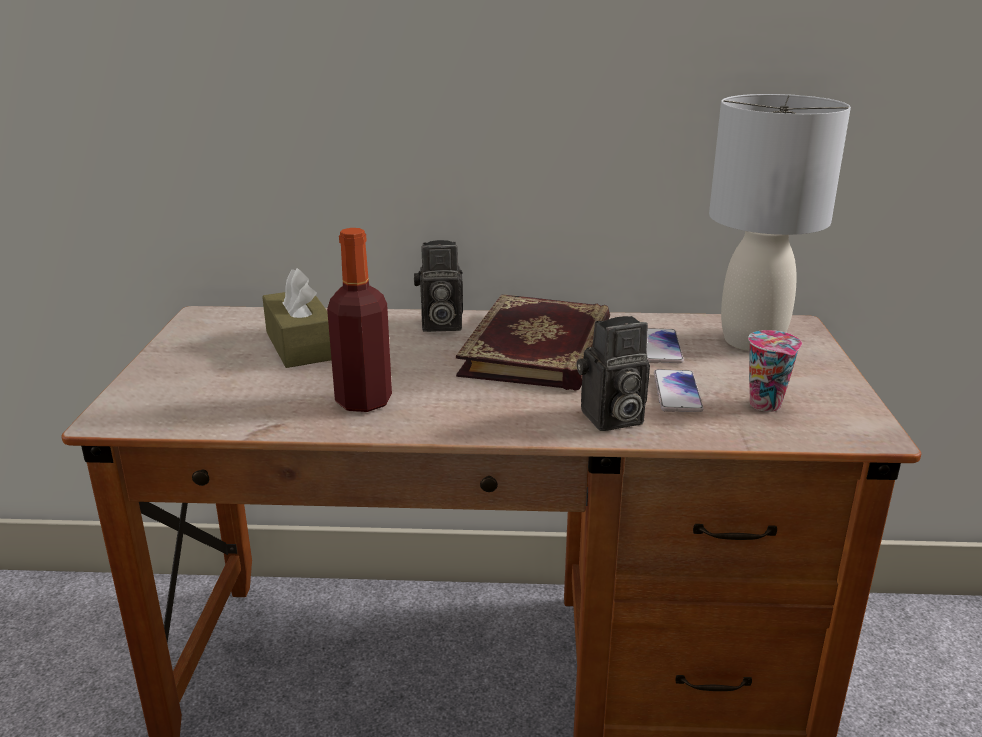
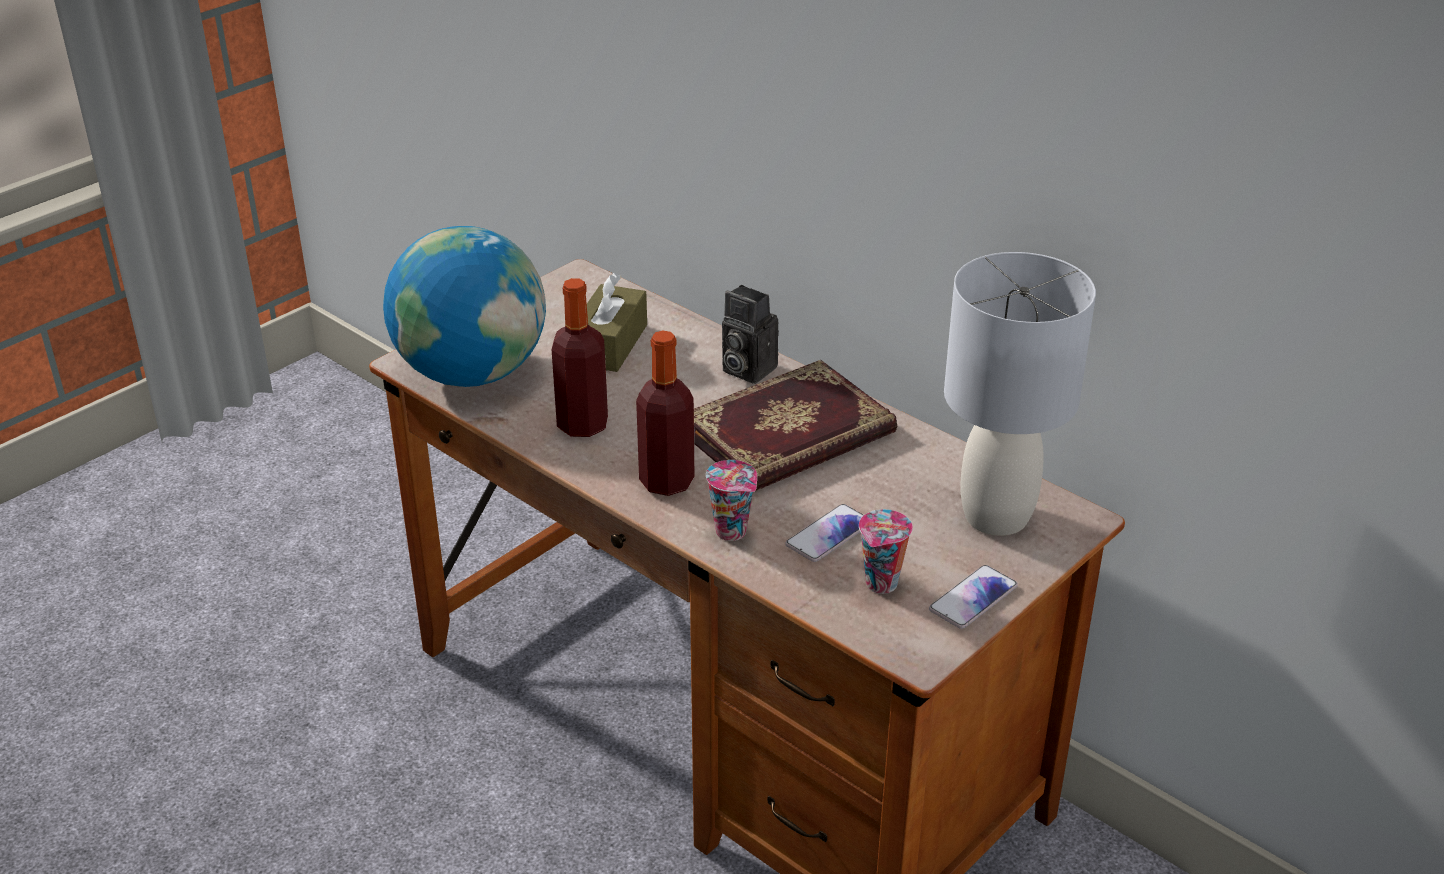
camera: 40 degrees right, 10 degrees up
(195, 404) = (472, 373): none -> globe
(501, 410) = (667, 481): none -> bottle
(610, 419) = (733, 532): camera -> cup
(660, 347) = (896, 483): phone -> phone (973, 598)

